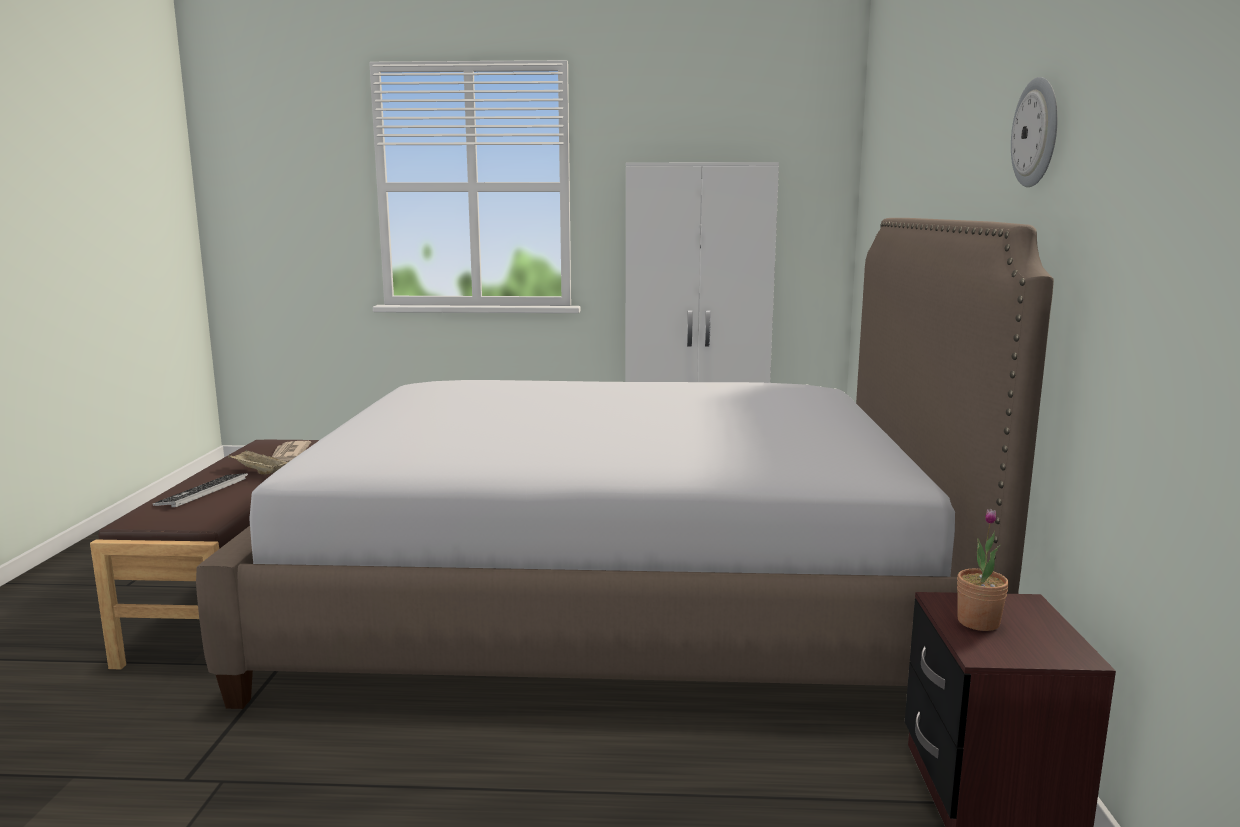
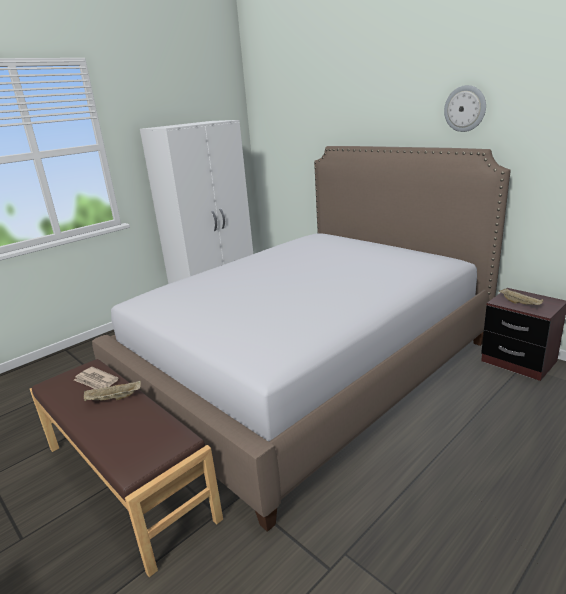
camera: 45 degrees left, 10 degrees up
(202, 492) = (118, 429): keyboard -> none
(978, 622) = (520, 304): potted plant -> beige tray

